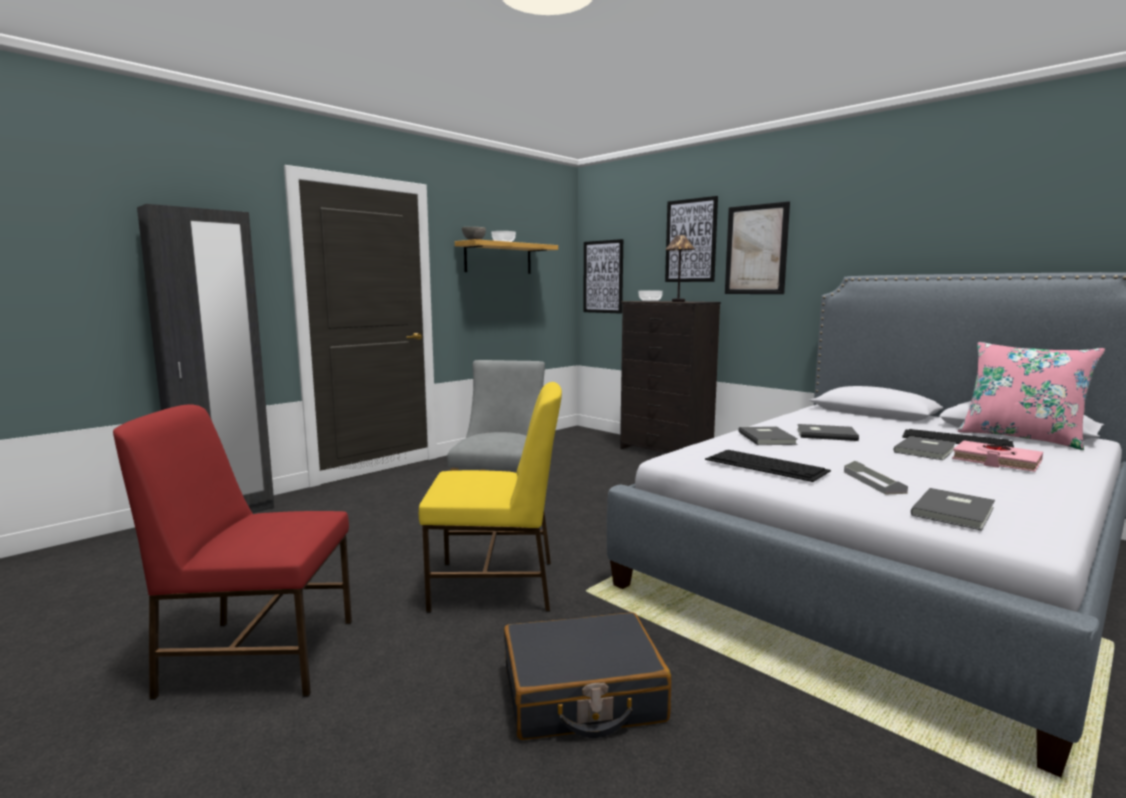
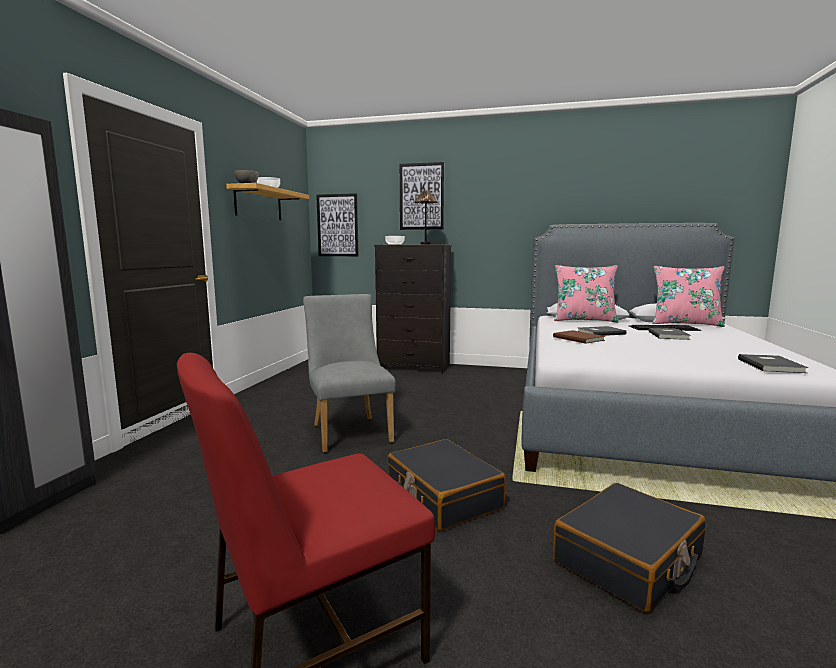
camera: 30 degrees left, 0 degrees up
(496, 586) = (442, 497): yellow chair -> black suitcase
(756, 249) = (477, 205): picture -> none
(767, 465) = (627, 354): keyboard -> none
(768, 438) = (578, 338): grey book -> brown book
(859, 415) = (584, 320): none -> pink pillow
(873, 482) = (696, 356): grey tray -> none
(996, 461) = (710, 337): pink book -> none

